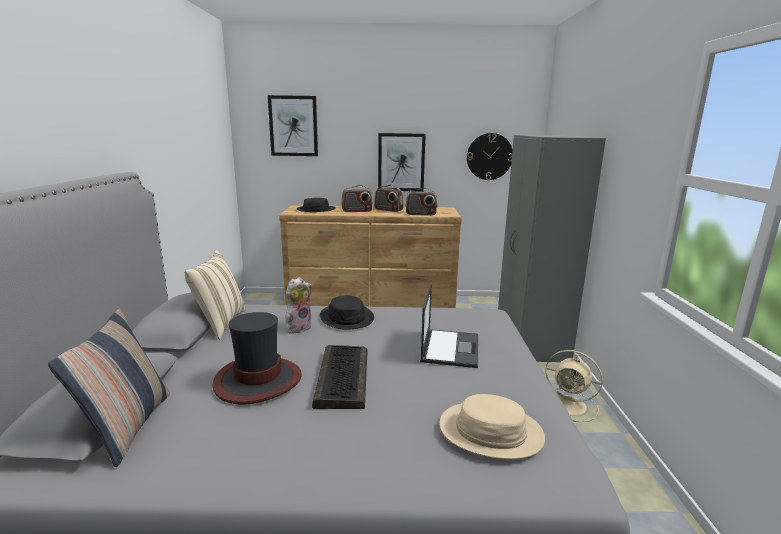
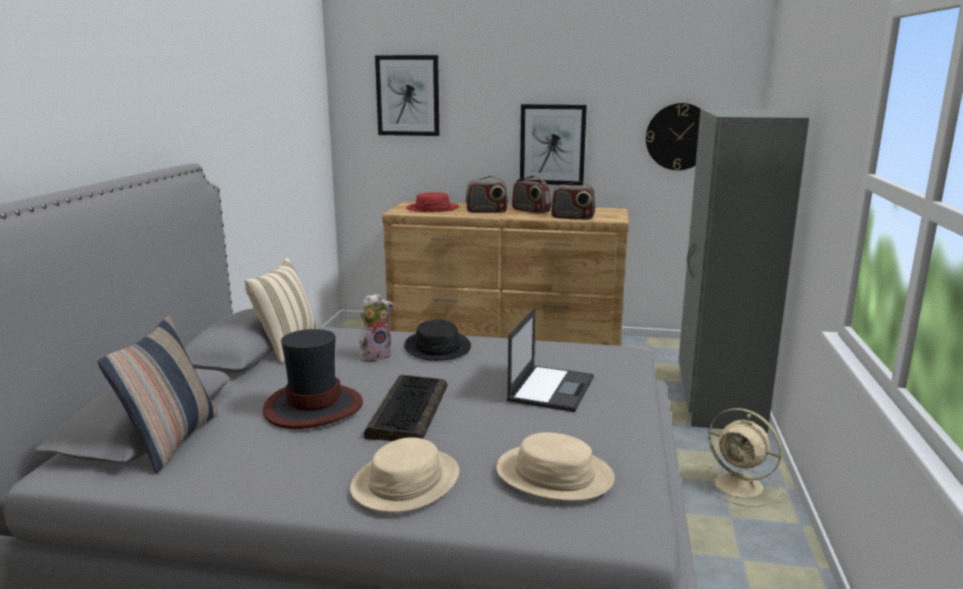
camera: 10 degrees right, 0 degrees up
(316, 209) = (432, 208): black hat -> red hat
(364, 452) = (406, 482): none -> beige hat

